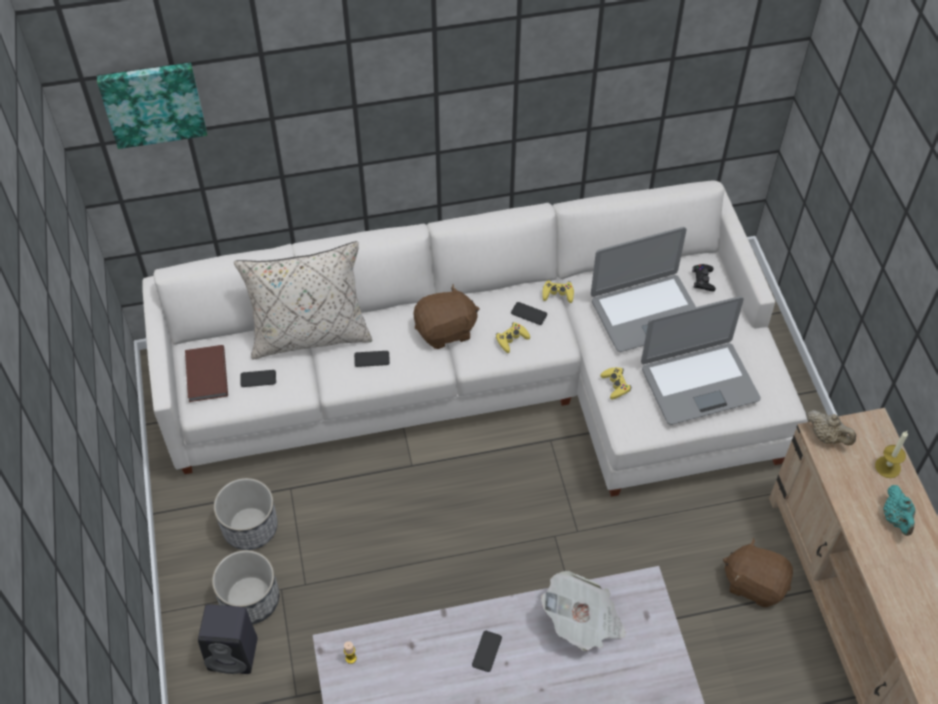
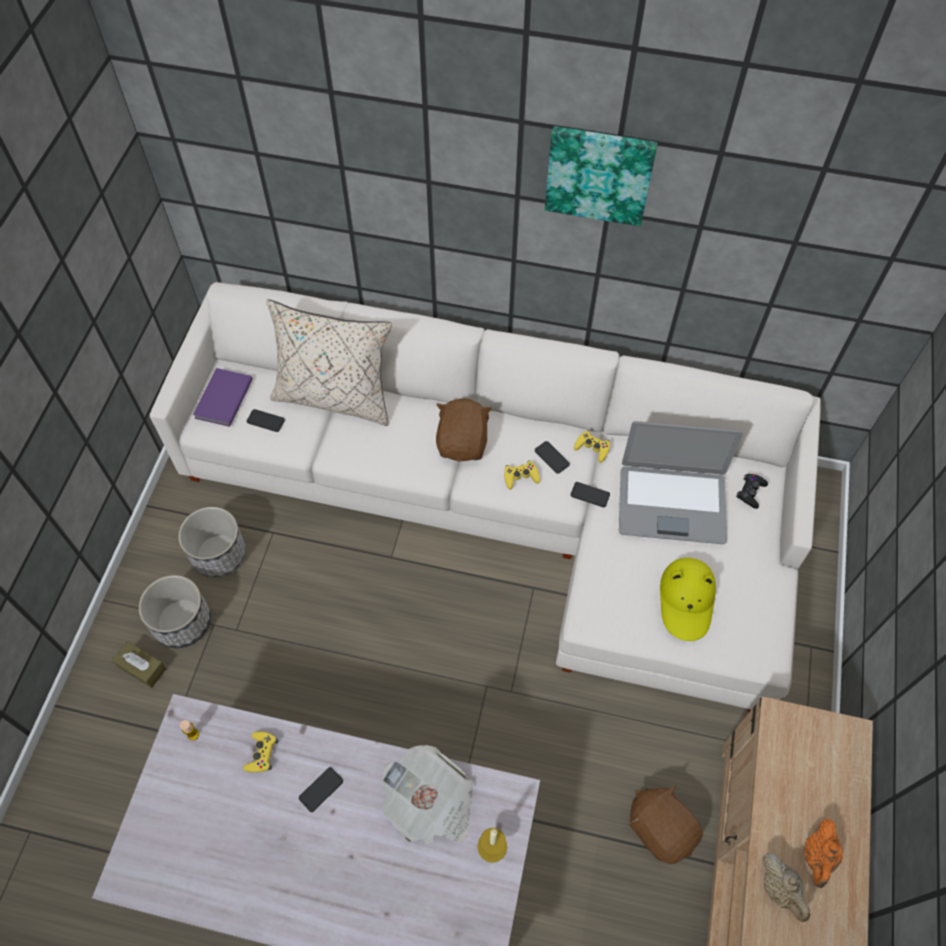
camera: 25 degrees right, 5 degrees up
(153, 103) = (218, 111): picture -> picture (599, 174)
(205, 375) = (222, 399): brown book -> purple book
(235, 653) = (142, 667): black speaker -> brown tissue box
(372, 359) = (377, 443): phone -> phone (590, 495)
(446, 331) = (463, 443): brown plush toy -> brown plush toy turned 90 degrees counterclockwise
(615, 385) = (599, 566): yellow game controller -> yellow game controller (261, 753)
(698, 382) = (687, 600): laptop -> yellow hat
(827, 437) = (787, 725): beige teapot -> beige teapot (780, 889)
(887, 467) = (839, 791): candle -> candle (492, 846)
(896, 519) = (818, 857): turquoise teapot -> orange teapot

